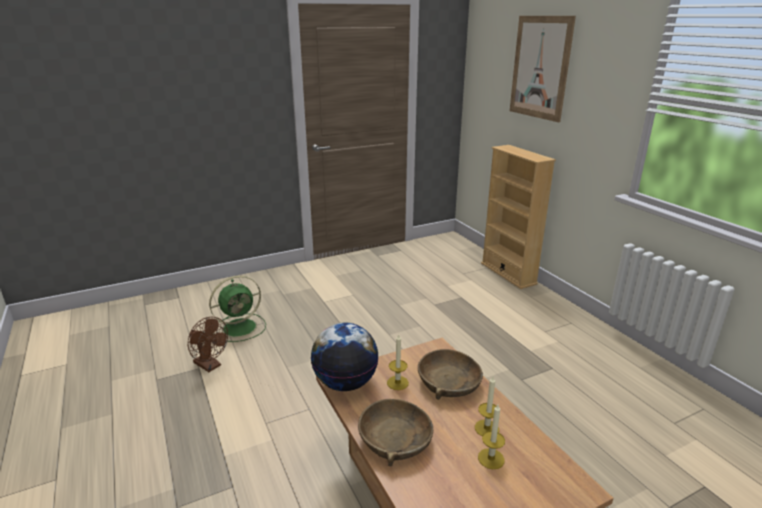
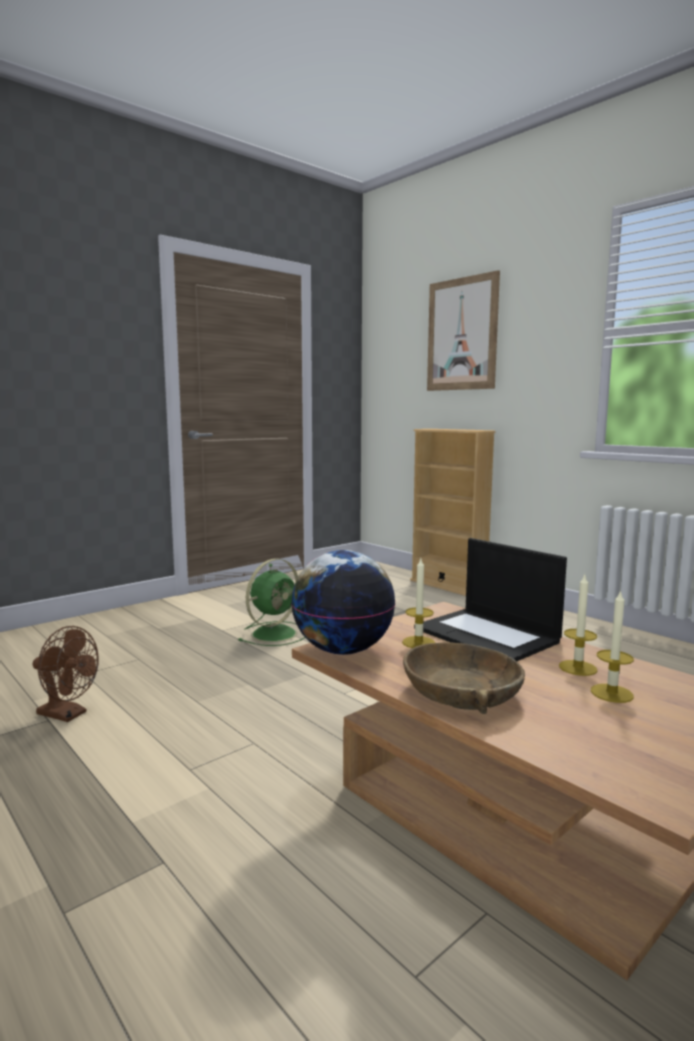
camera: 15 degrees left, 15 degrees down
(241, 327) = (105, 667): green fan -> green fan (275, 633)
(449, 382) = (488, 635): brown bowl -> laptop

